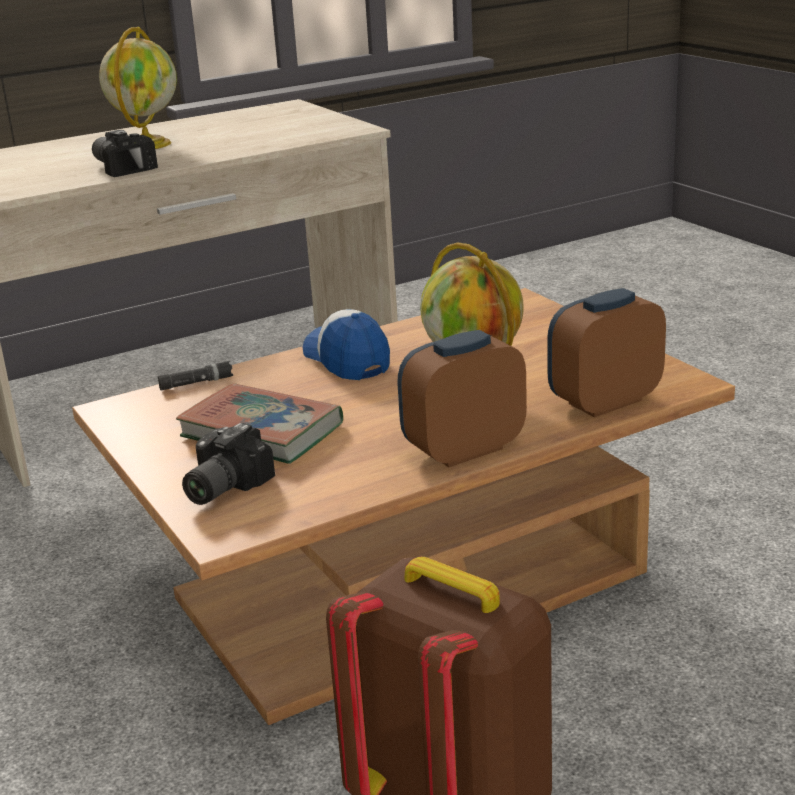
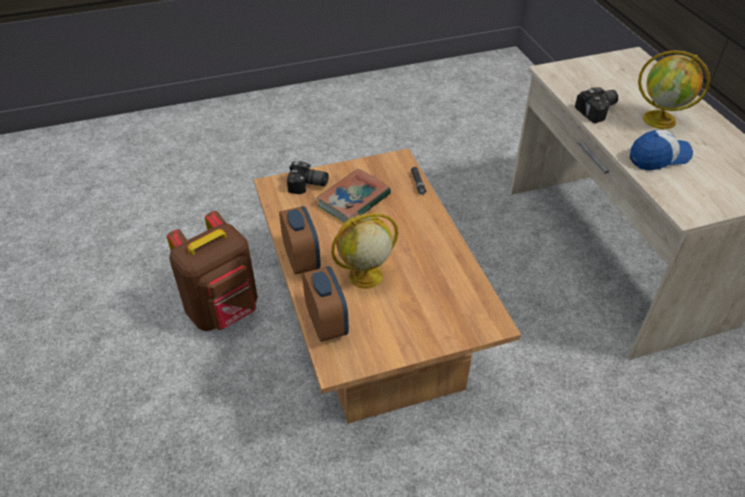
camera: 100 degrees right, 20 degrees up
(220, 487) = (308, 186): camera -> camera turned 150 degrees clockwise
(347, 360) = (425, 235): cap -> cap (658, 157)

